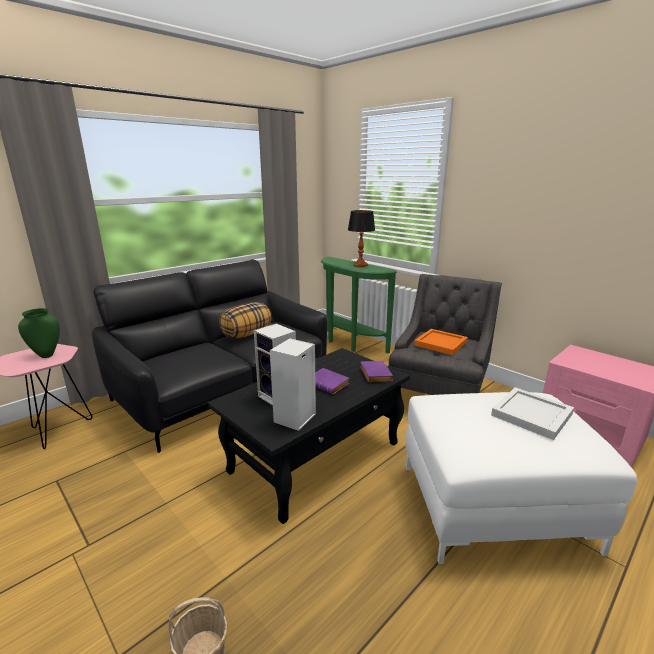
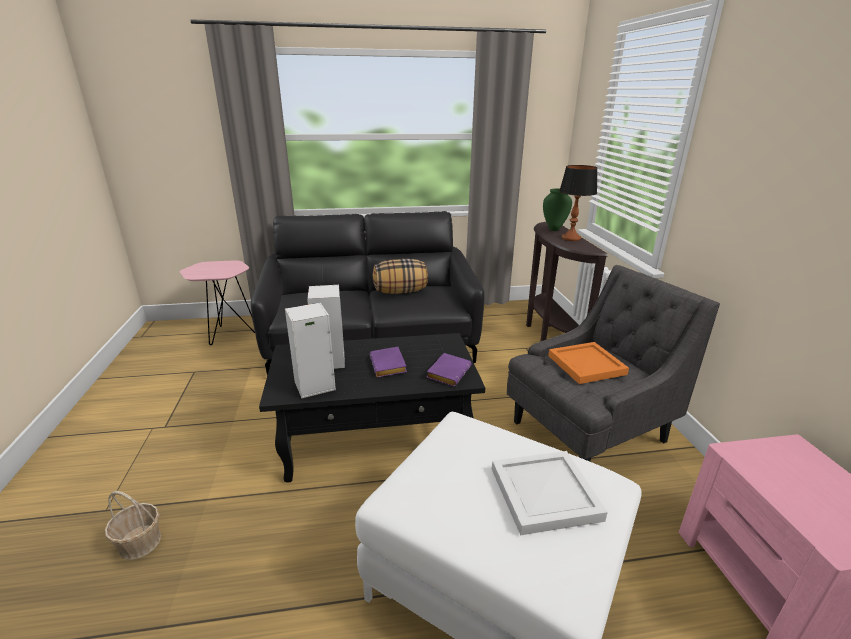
camera: 35 degrees right, 5 degrees up
(46, 356) = (223, 269): green vase -> green vase (554, 229)
(350, 343) = (548, 334): green console table -> brown console table

